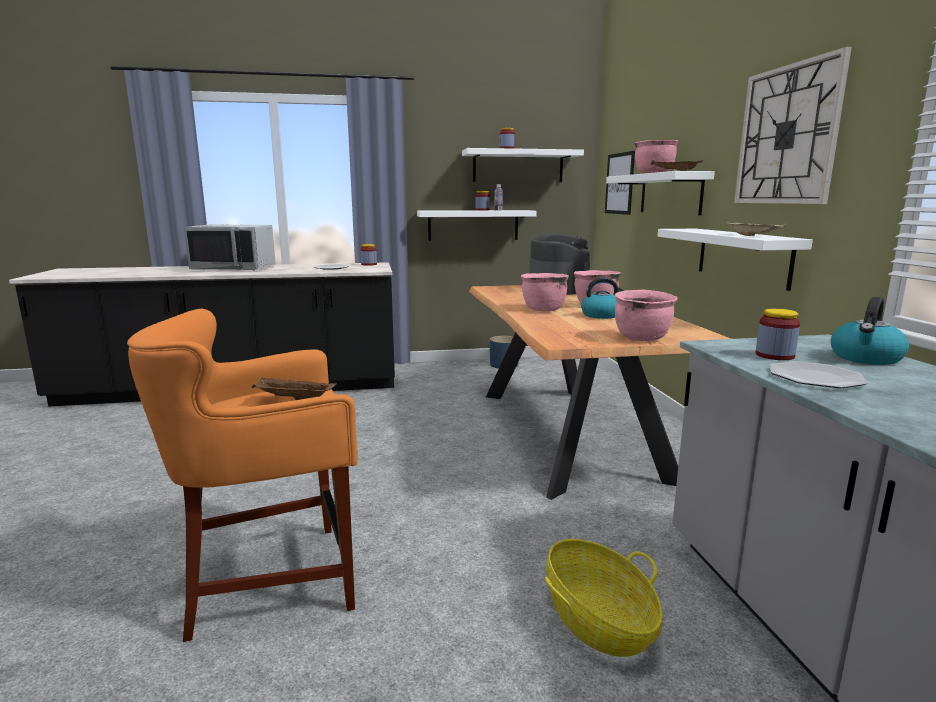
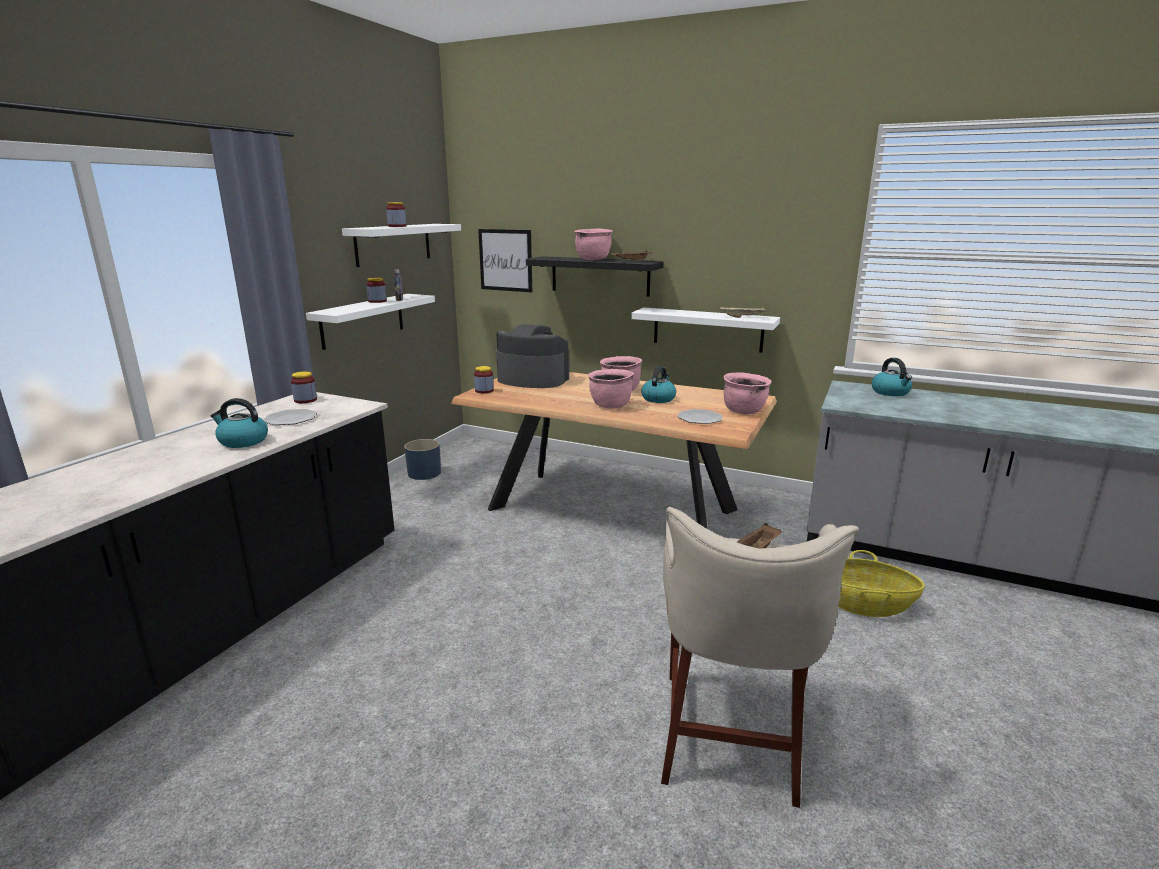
camera: 55 degrees left, 5 degrees up
(235, 268) = (144, 463): grey microwave -> none
(271, 580) = (732, 732): orange stool -> beige stool
(284, 270) = (242, 441): none -> kettle
(670, 194) = (600, 276): white shelf -> black shelf
(774, 355) = (873, 403): jar -> jar (484, 390)
(787, 135) = (747, 243): wall clock -> none
(815, 377) = (922, 411): plate -> plate (700, 418)

